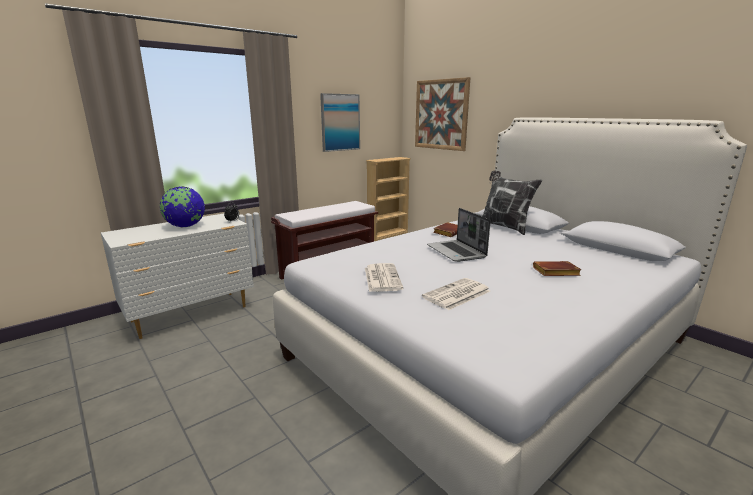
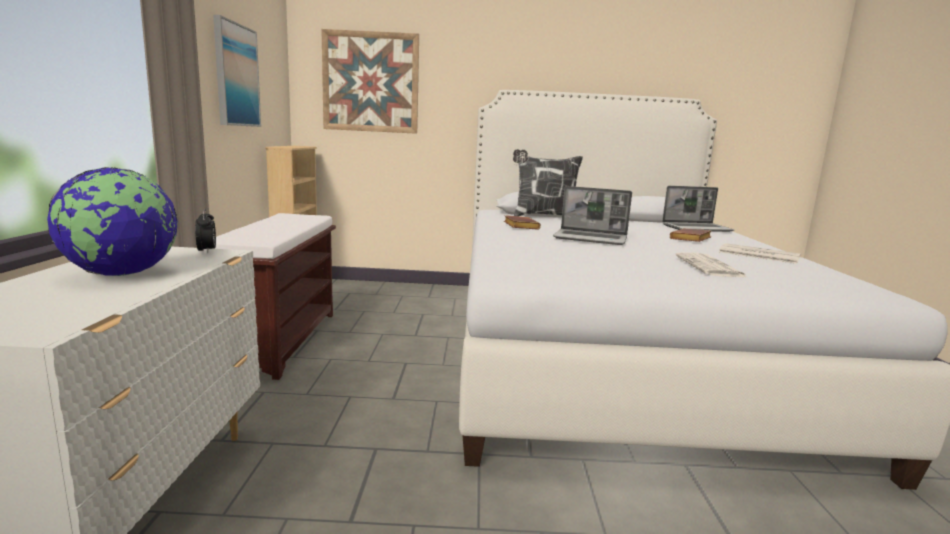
camera: 50 degrees left, 5 degrees down
(382, 278) = (632, 268): newspaper -> newspaper (757, 254)
(622, 265) = (697, 228): none -> laptop

